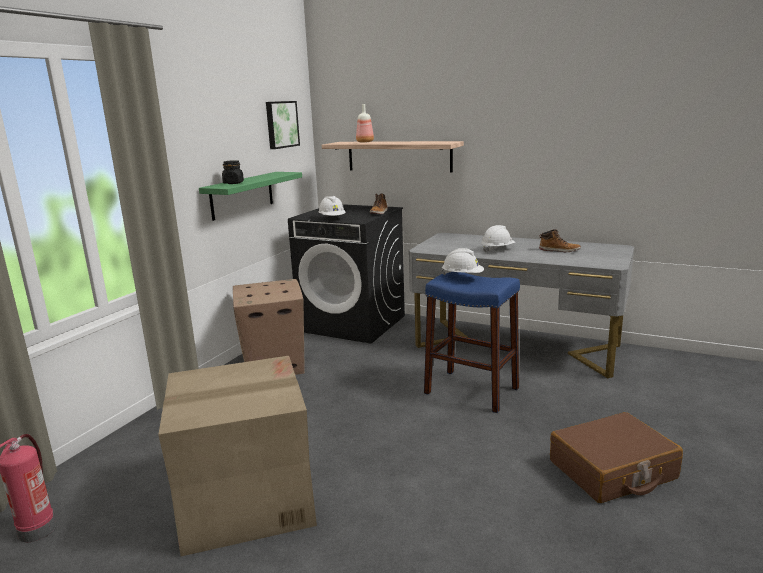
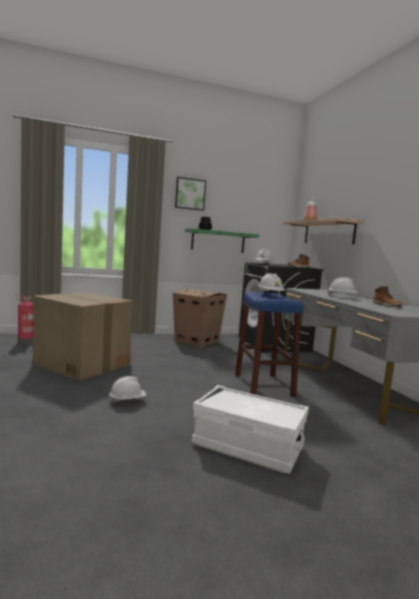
camera: 45 degrees right, 10 degrees down
(281, 124) = (262, 207): picture -> picture (190, 194)
(432, 507) = (127, 401): none -> white hard hat
(612, 470) = (248, 446): brown suitcase -> white storage box

